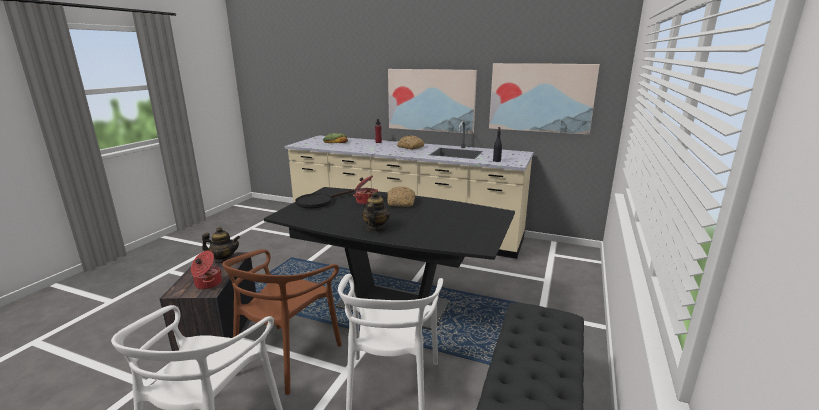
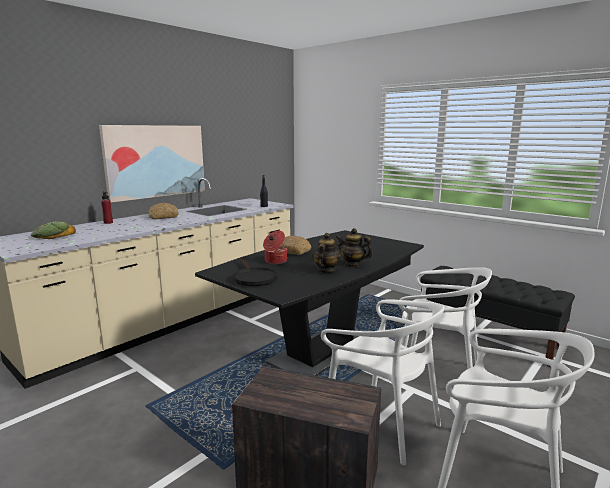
camera: 70 degrees left, 5 degrees down
(207, 284) = (343, 395): cooking pot -> none
(224, 260) = (274, 384): teapot -> teapot (325, 270)
(287, 357) = (382, 423): brown chair -> white chair
(541, 98) = (248, 150): picture -> none

